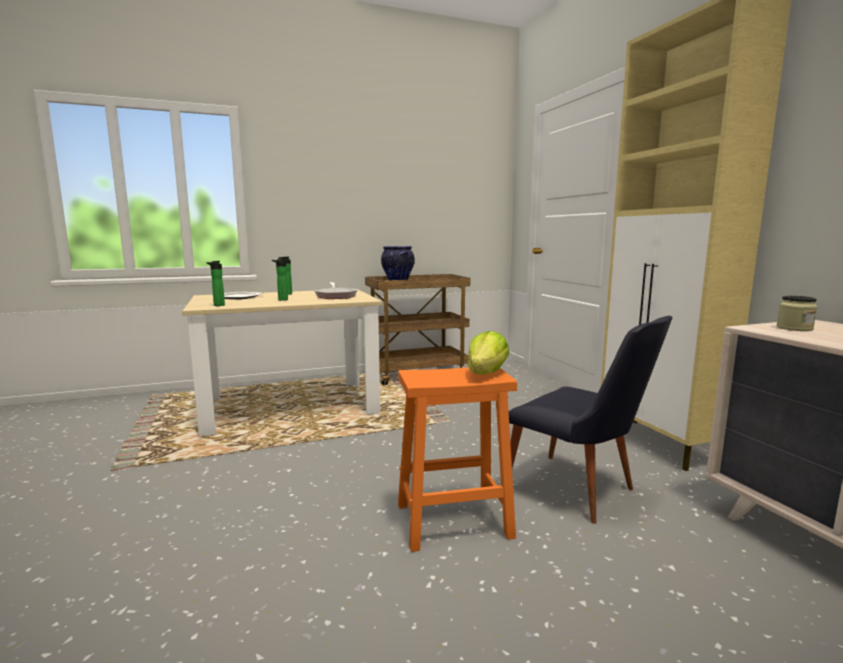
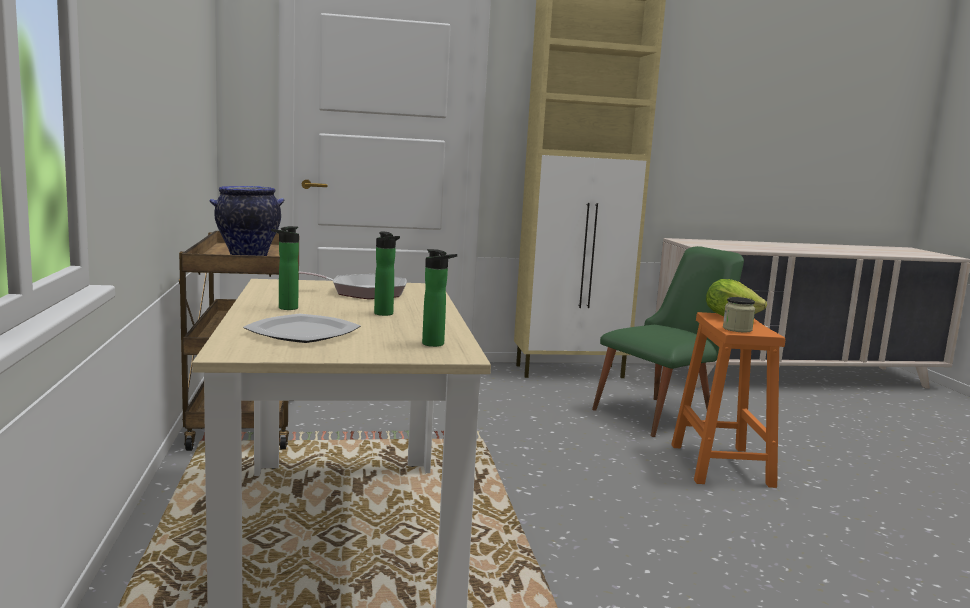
camera: 80 degrees left, 0 degrees up
(579, 492) = (663, 414): black chair -> green chair
(794, 328) = (705, 245): jar -> jar (737, 329)

